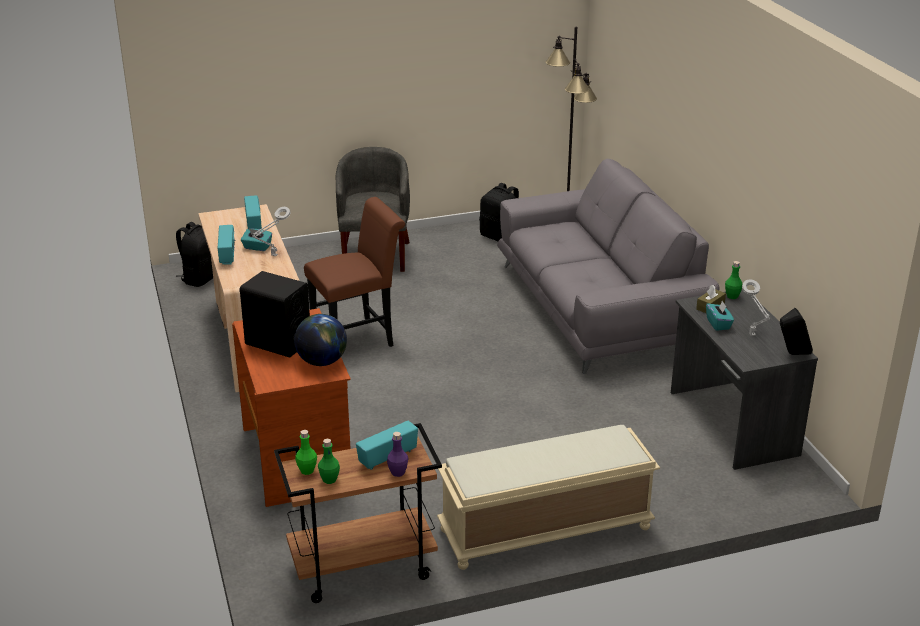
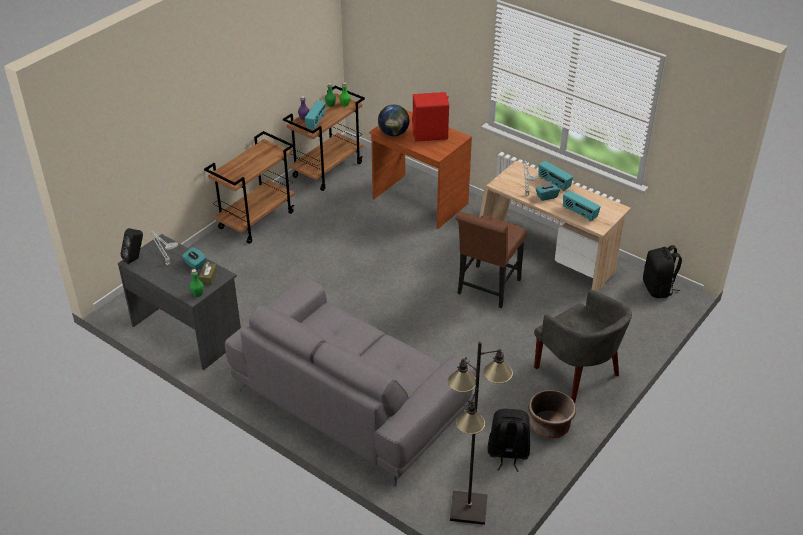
camera: 145 degrees right, 10 degrees up
(278, 342) = (430, 134): black speaker -> red speaker
(446, 238) = (549, 426): none -> brown planter
(544, 530) = (256, 220): beige bench -> brown cart

